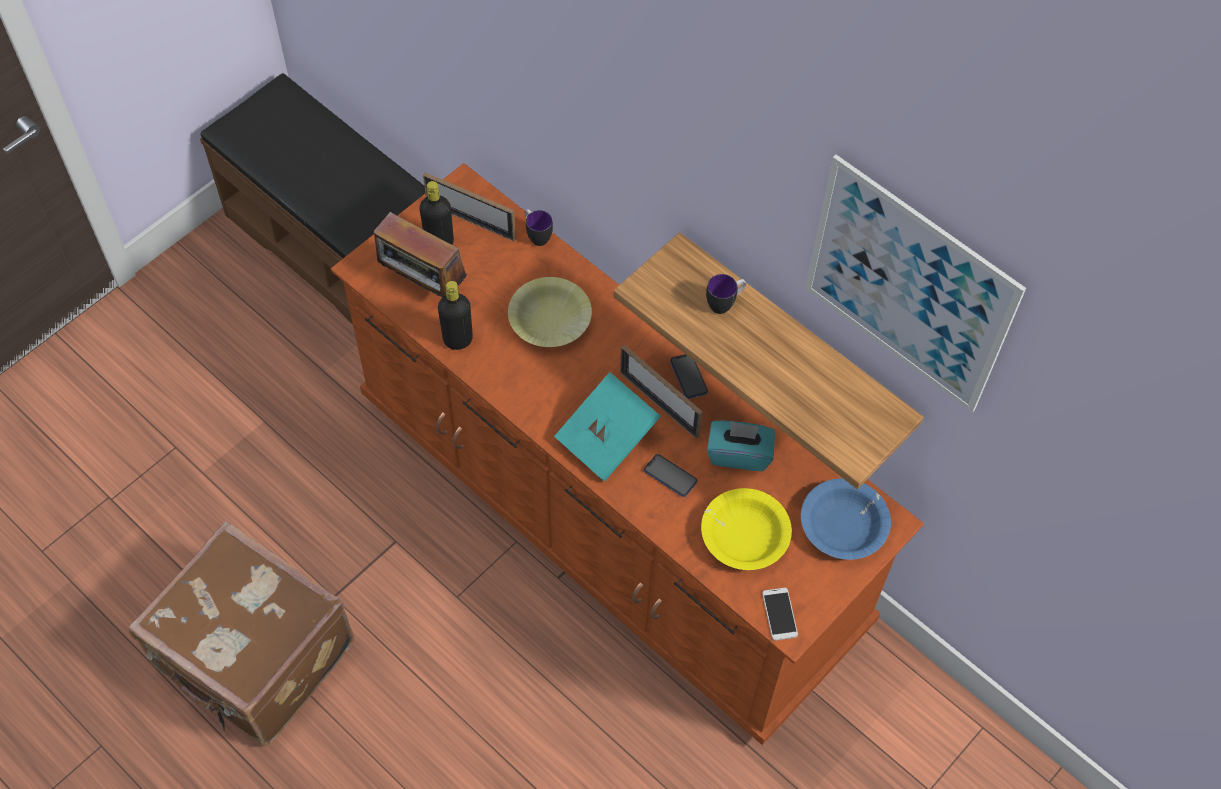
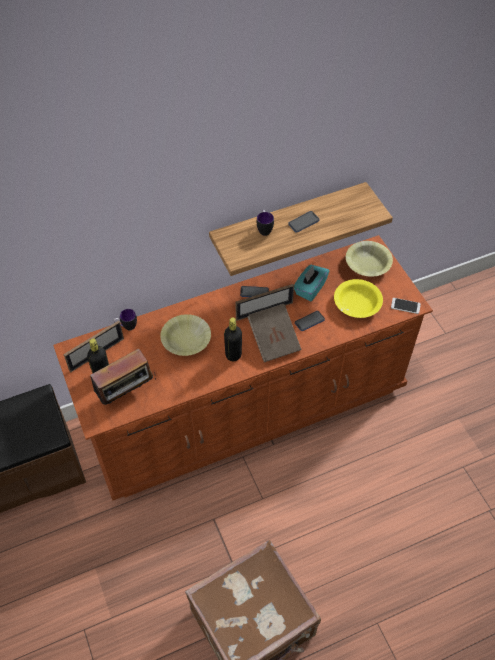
camera: 65 degrees left, 5 degrees down
(458, 339) = (174, 388): black bottle -> black bottle (233, 354)
(607, 438) = (274, 340): turquoise book -> brown book
(771, 353) = (303, 222): none -> phone
(843, 526) = (368, 264): blue bowl -> yellow bowl
(908, 286) = (349, 118): picture -> none

